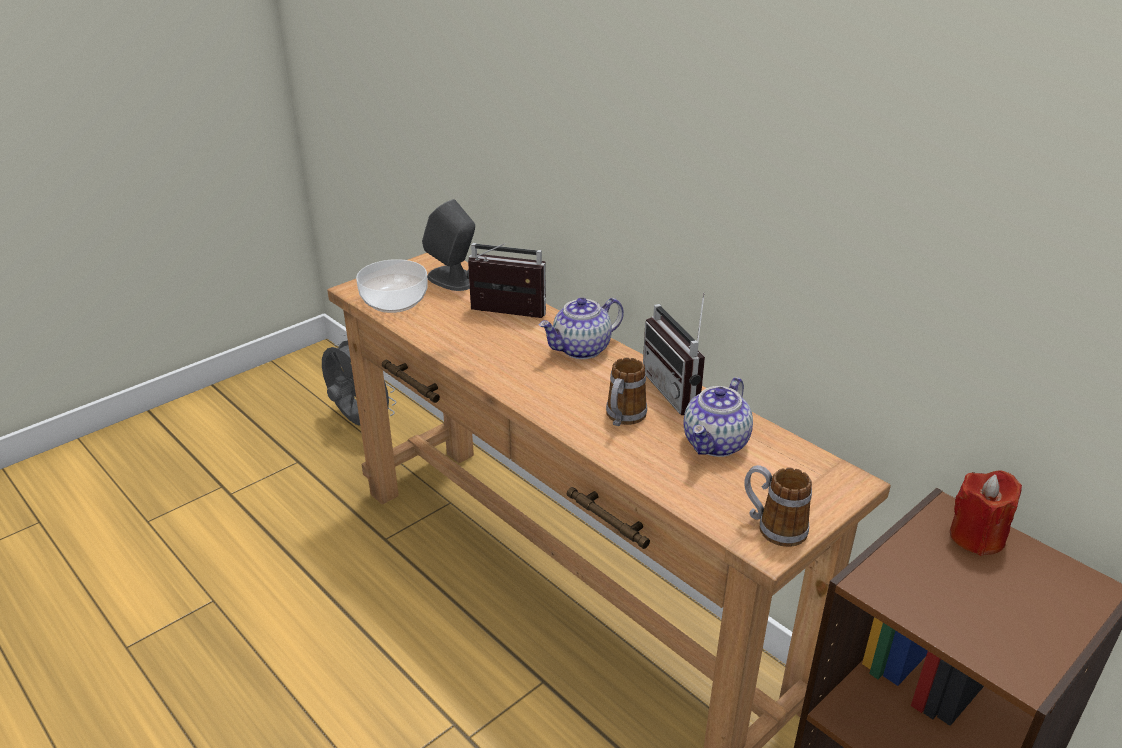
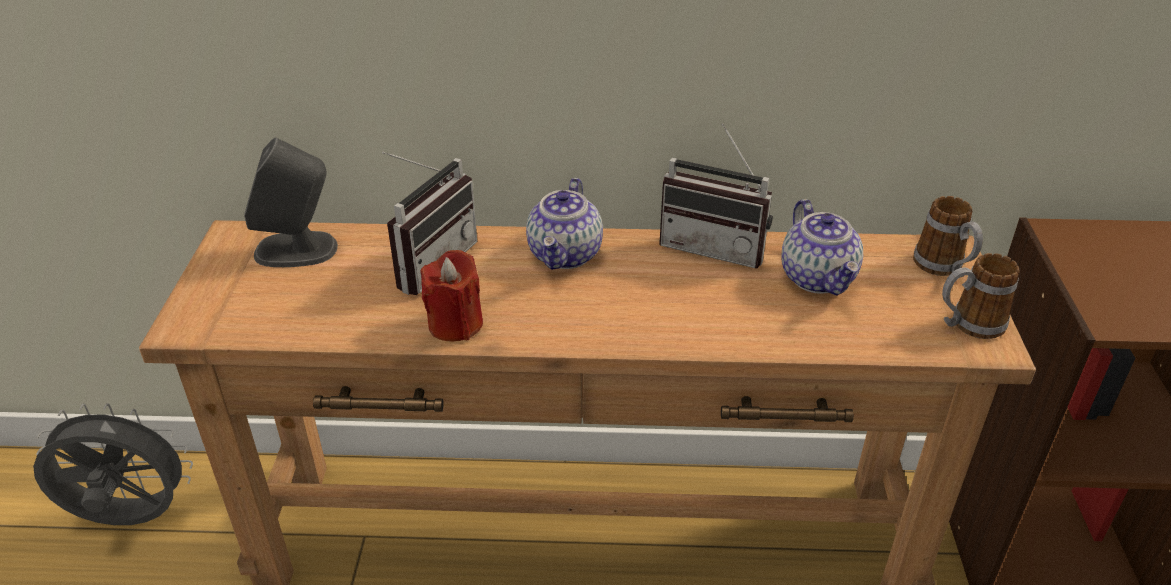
camera: 45 degrees left, 5 degrees up
(395, 301) = (265, 313): bowl -> none
(504, 316) = (428, 262): radio -> radio turned 150 degrees clockwise
(623, 419) = (714, 303): mug -> mug (943, 268)
(976, 537) = (1097, 240): red candle -> red candle (455, 324)

